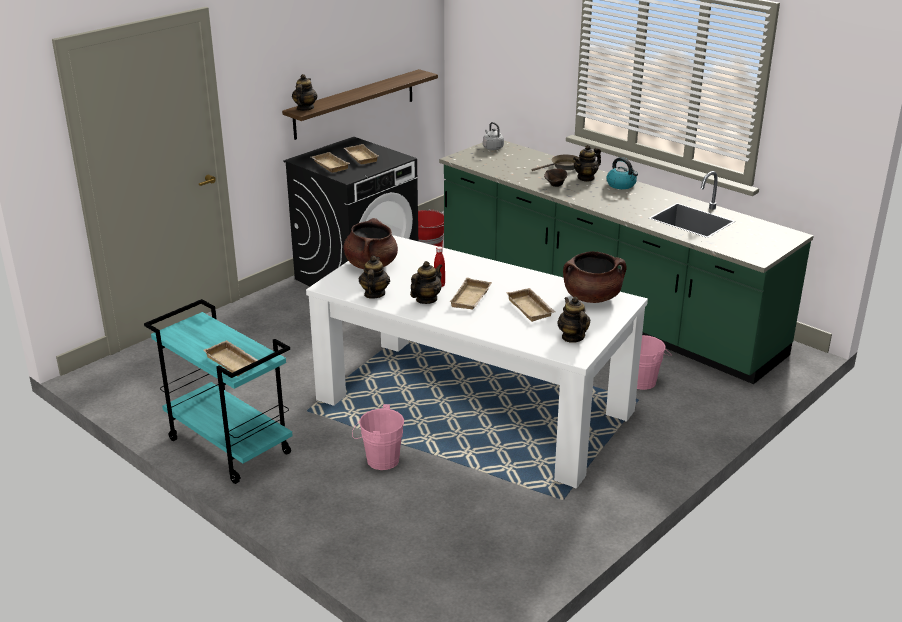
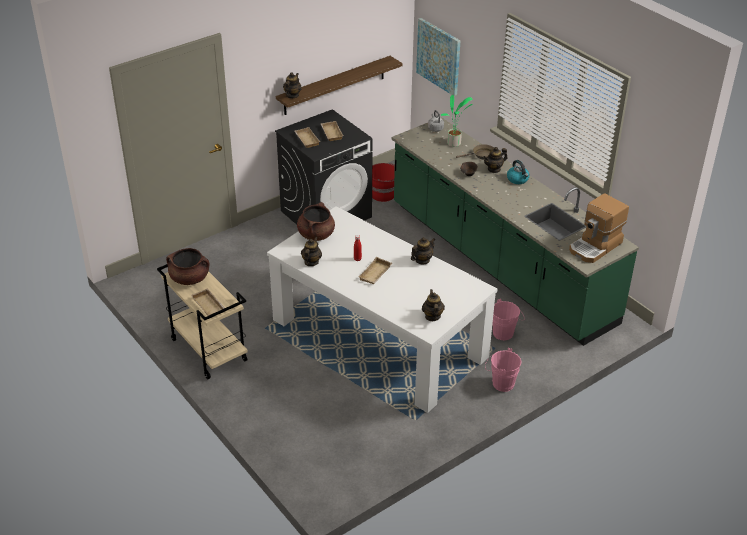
camera: 10 degrees right, 10 degrees up
(227, 446) = (207, 350): turquoise cart -> beige cart
(379, 460) = (303, 373): pink bucket -> pink bucket (500, 383)
(426, 299) = (345, 271): teapot -> teapot (422, 260)
(483, 62) = (439, 56): none -> picture
(524, 159) = (454, 144): none -> potted plant
(531, 308) = (413, 288): beige tray -> none
(592, 297) = (458, 283): brown cooking pot -> brown cooking pot (190, 278)
(758, 239) = (595, 247): none -> coffee machine

